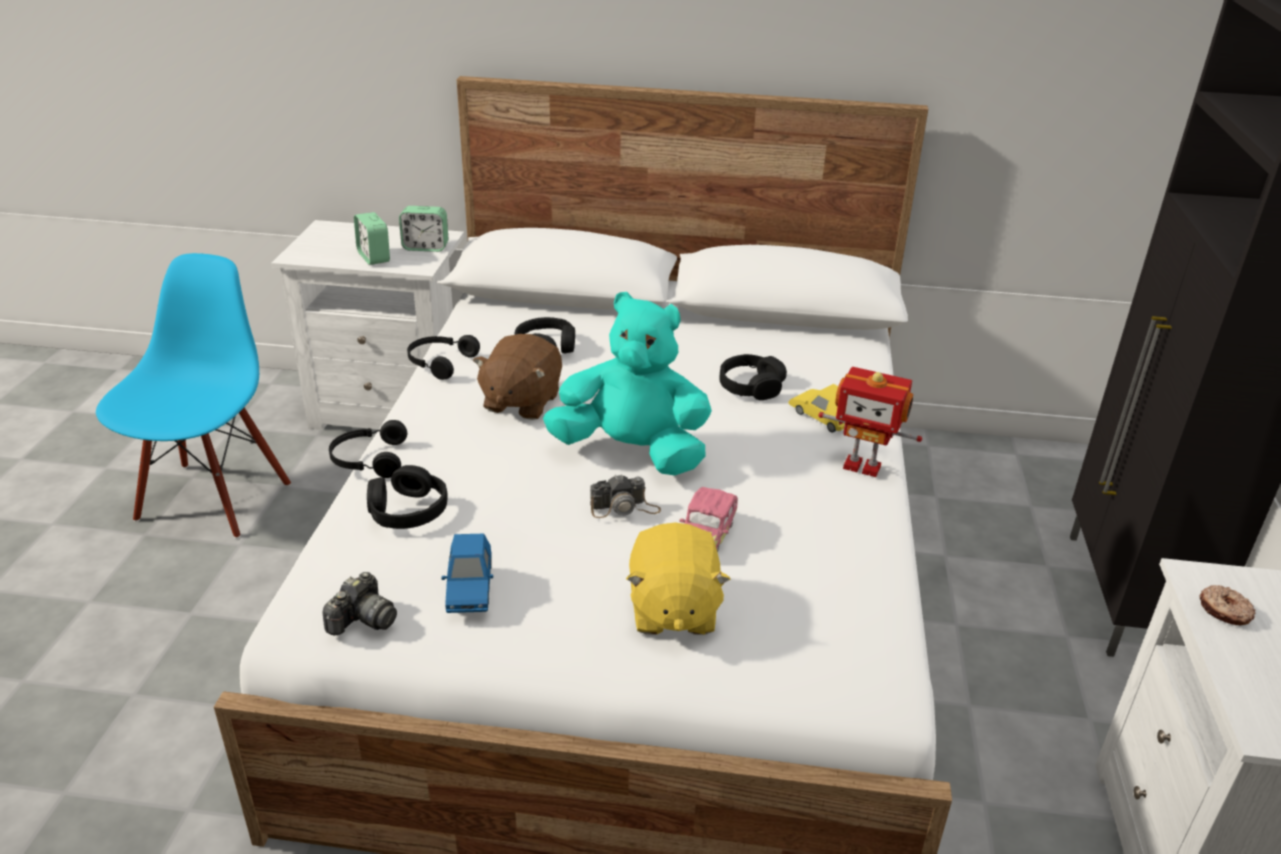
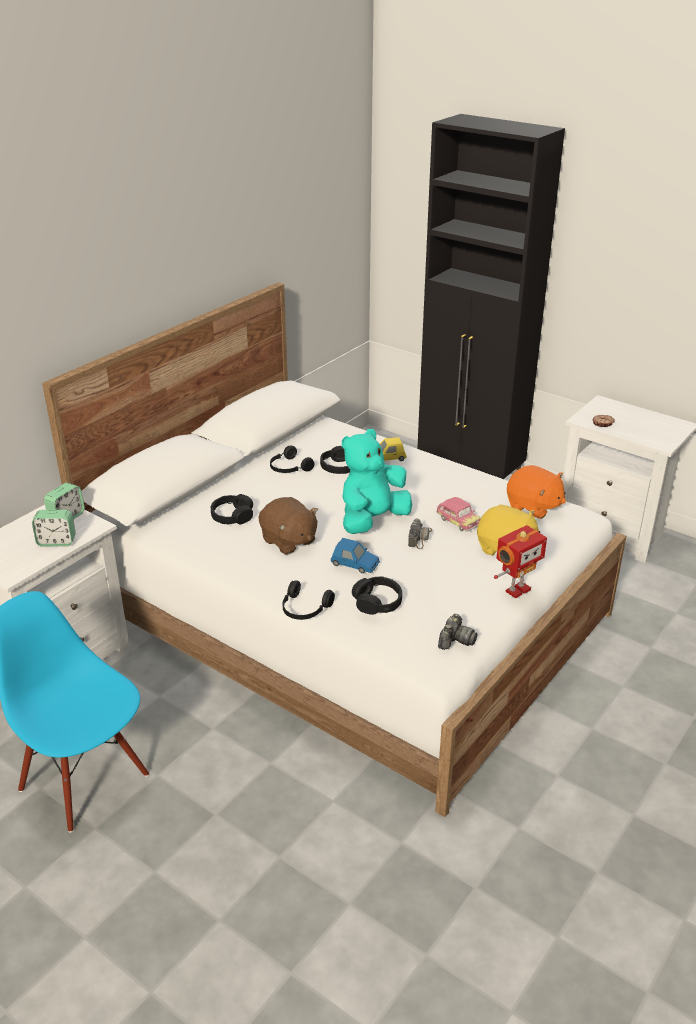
camera: 60 degrees left, 0 degrees up
(362, 620) = (455, 641): camera -> camera turned 60 degrees clockwise
(439, 363) = (211, 559): black headphones -> black headphones (289, 468)
(469, 587) = (457, 598): blue toy car -> blue toy car (354, 564)
(843, 610) = (533, 507): none -> orange plush toy
(862, 465) = (436, 463): toy robot -> toy robot (516, 590)

